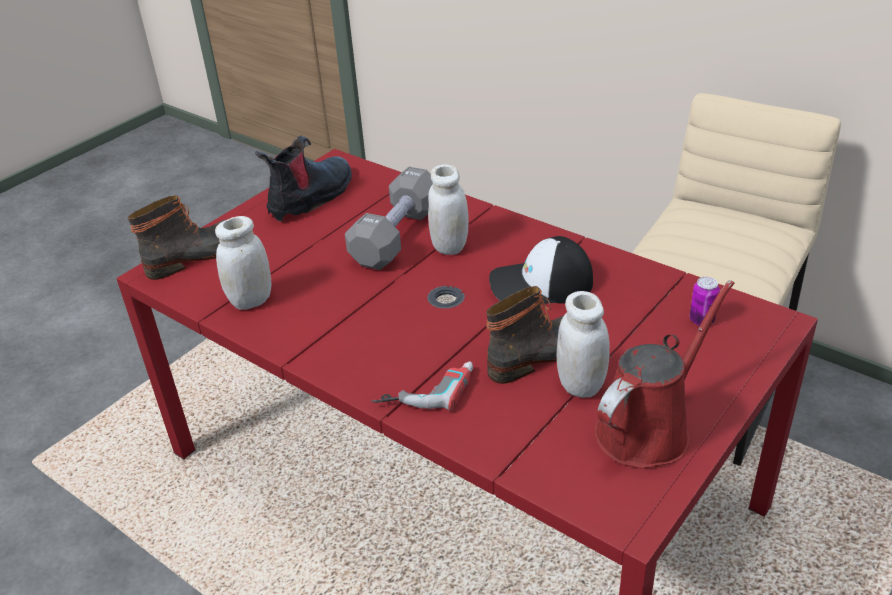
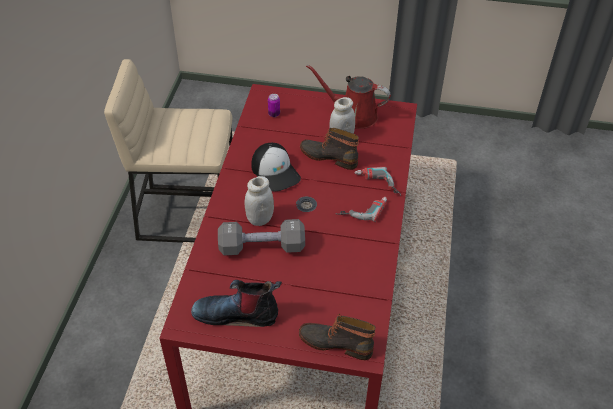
camera: 120 degrees left, 10 degrees up
(251, 300) = (360, 285): white jar -> none
(387, 351) = (362, 208): none -> power drill

